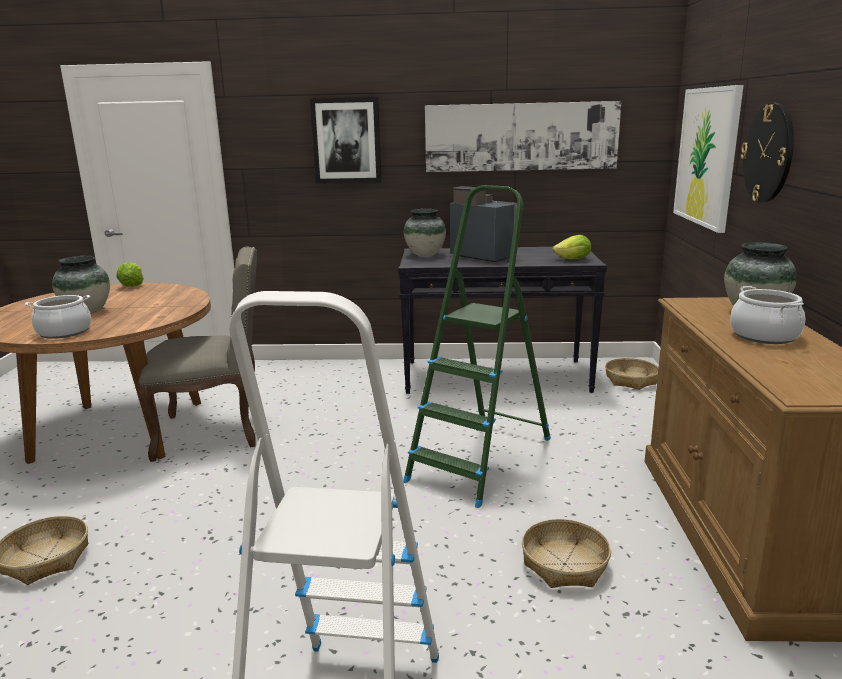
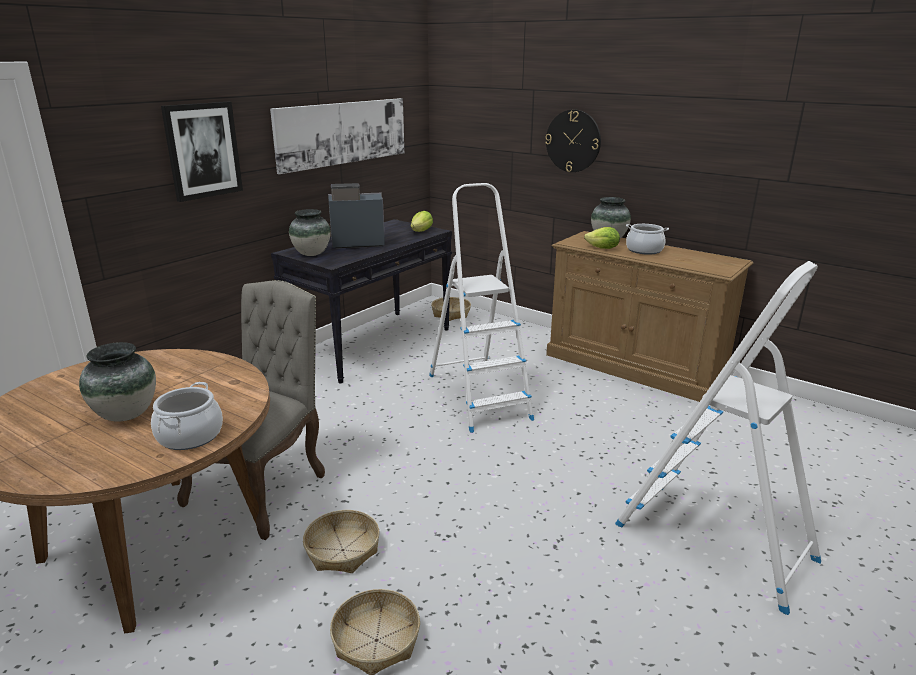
camera: 55 degrees left, 5 degrees up
(132, 286) = (62, 377): lettuce -> lettuce (603, 248)
(480, 459) = (478, 396): green step ladder -> white step ladder
(564, 564) = (615, 419): basket -> basket (342, 550)
(707, 156) = (489, 141): picture -> none

